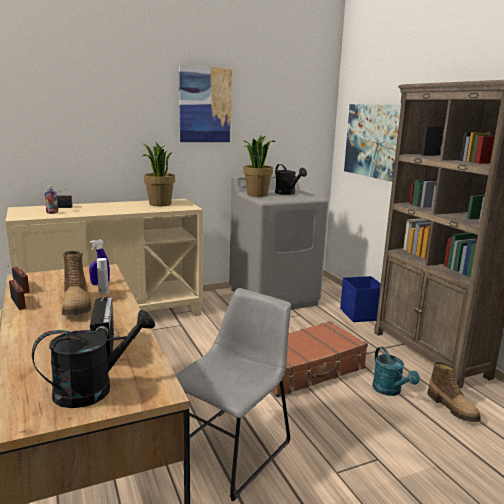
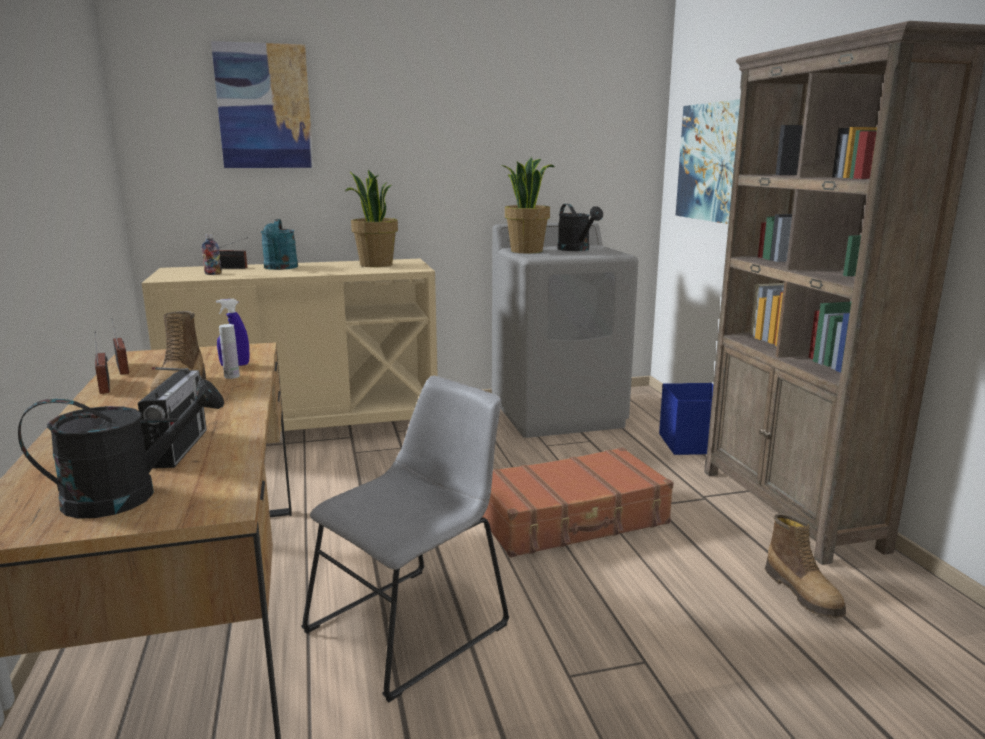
camera: 10 degrees right, 0 degrees up
(205, 105) = (450, 114): picture -> picture (264, 107)
(390, 391) = (702, 560): turquoise watering can -> turquoise watering can (280, 268)

